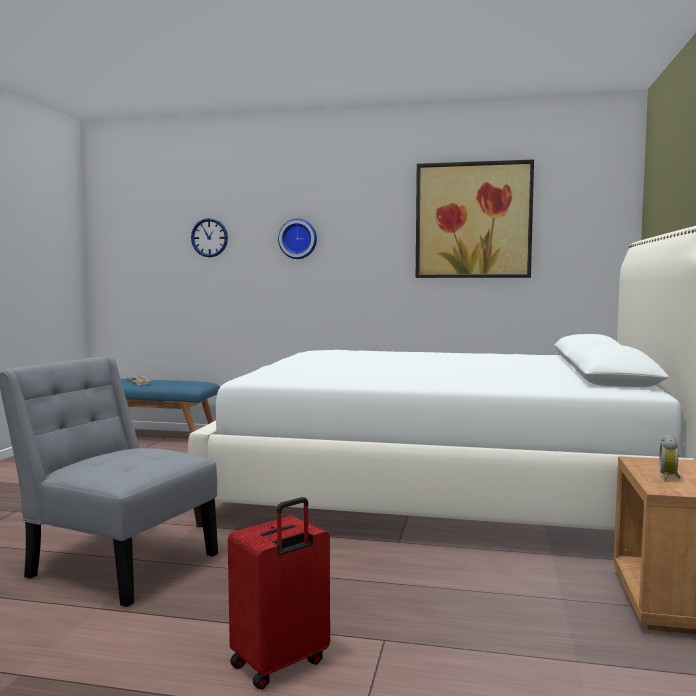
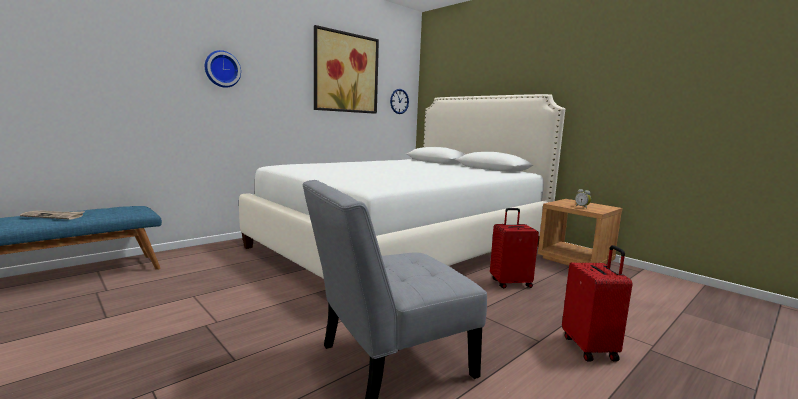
camera: 55 degrees left, 5 degrees up
(209, 237) = (121, 54): wall clock -> wall clock (399, 101)
(437, 574) = (510, 283): none -> red suitcase

